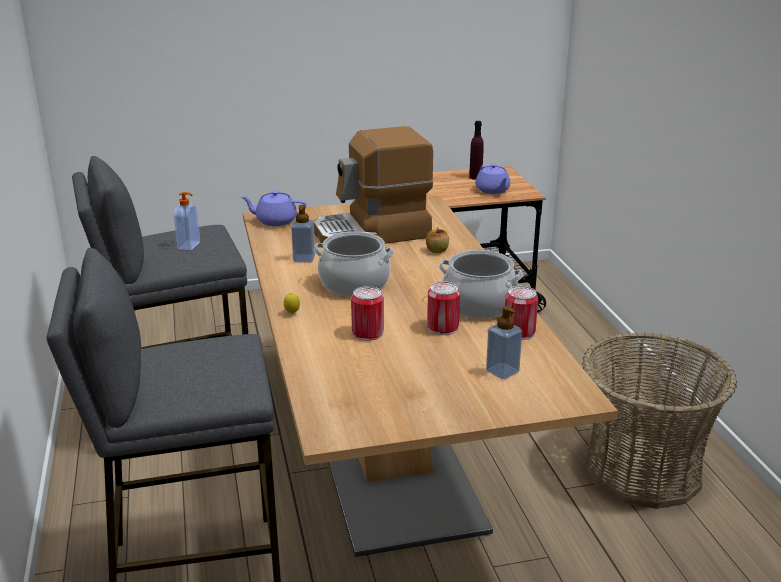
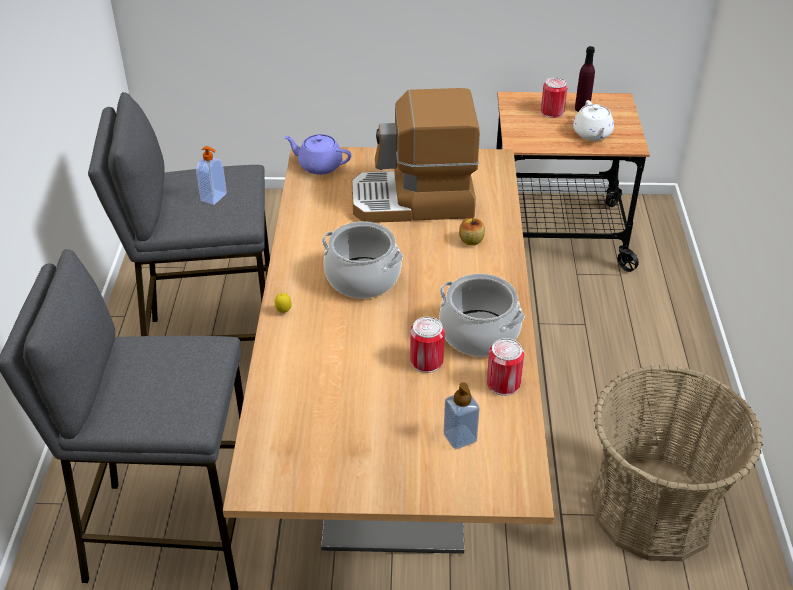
camera: 15 degrees right, 15 degrees up
(304, 259) = (326, 230): soap dispenser -> none
(367, 333) = (347, 354): can -> can (552, 112)
(492, 190) = (592, 134): purple teapot -> white teapot

